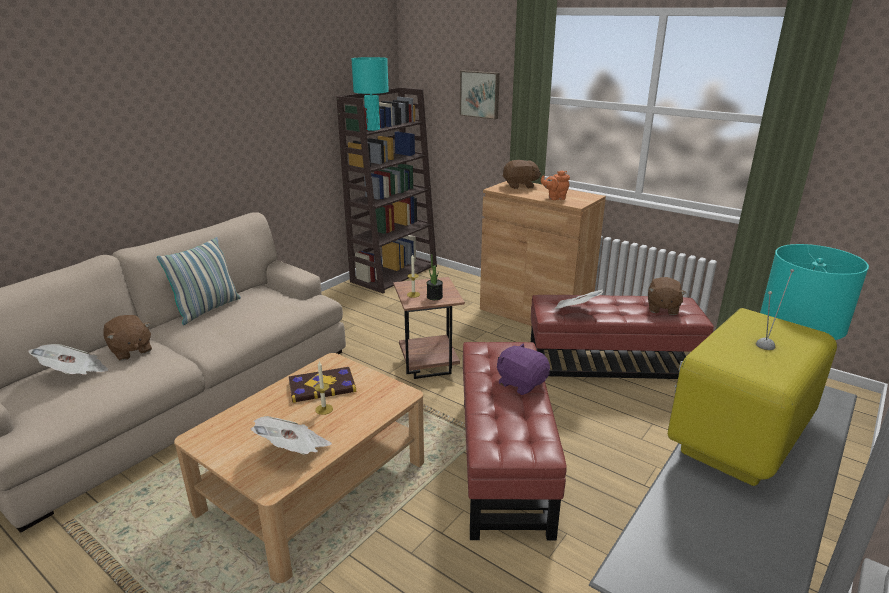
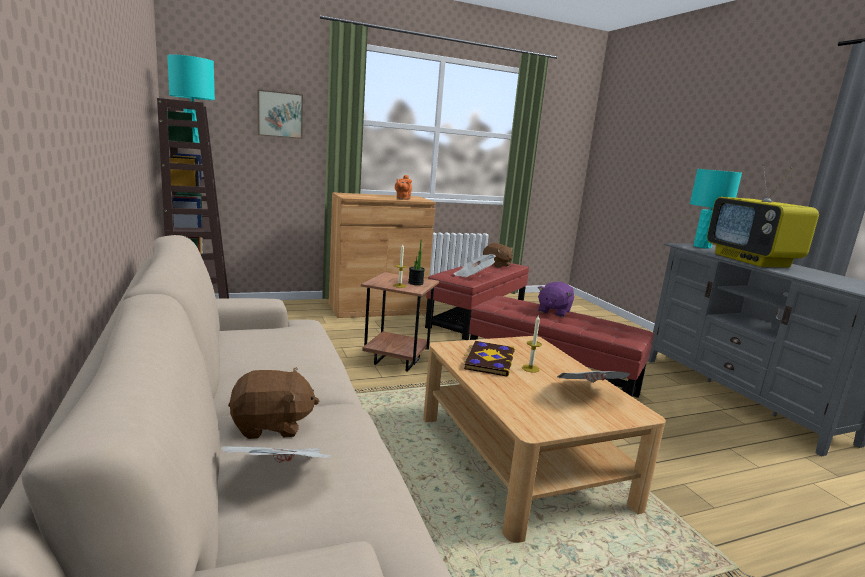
camera: 60 degrees left, 10 degrees down
(207, 309) = (234, 362): pillow -> none
(520, 186) = (356, 195): brown plush toy -> none
(521, 383) = (553, 311): purple plush toy -> purple plush toy turned 45 degrees counterclockwise

